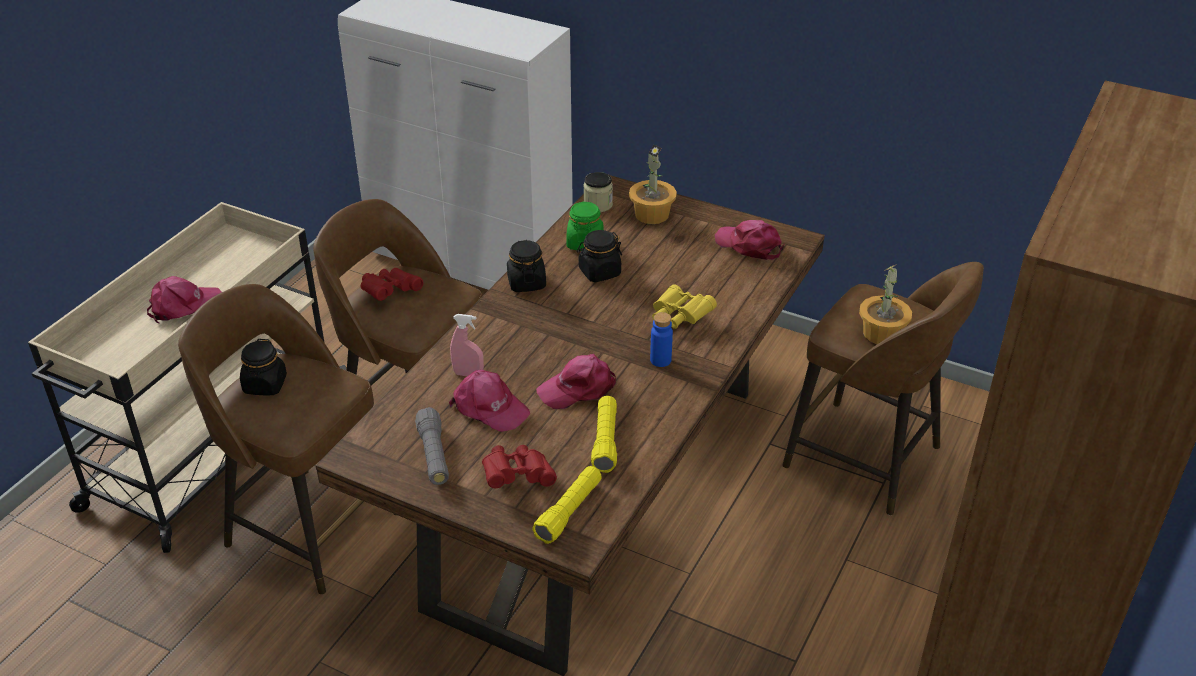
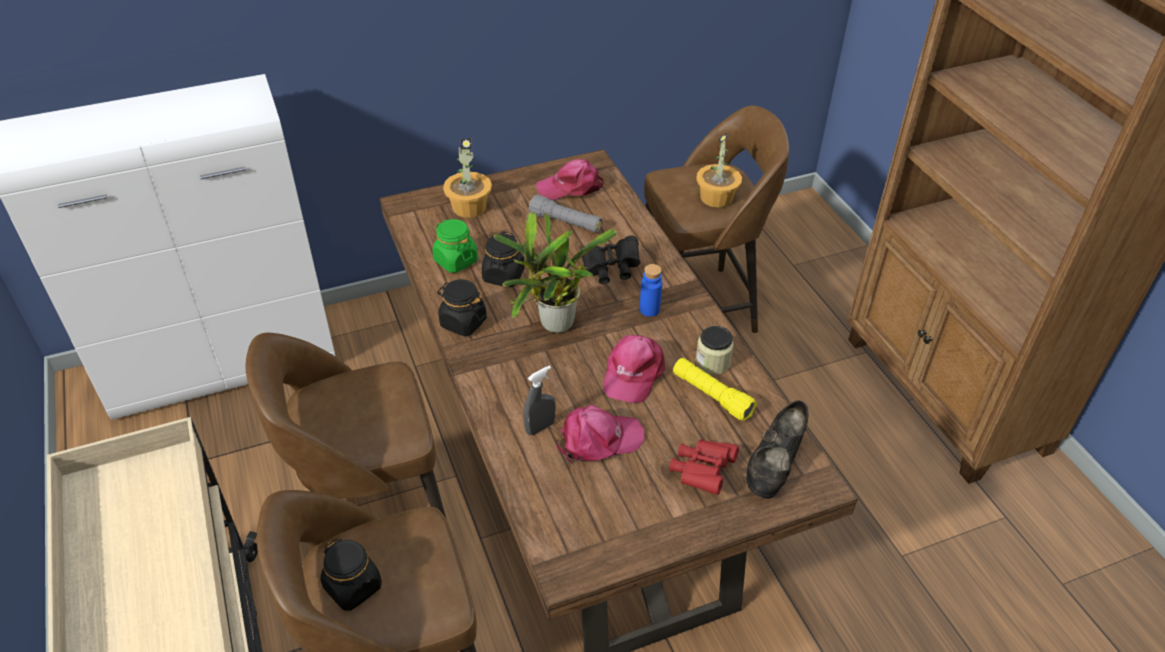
camera: 50 degrees left, 5 degrees up
(184, 306) = (153, 586): pink cap -> none
(389, 292) = (333, 418): red binoculars -> none
(434, 455) = (622, 511): grey flashlight -> grey flashlight (565, 222)
(468, 374) = (540, 427): pink spray bottle -> grey spray bottle
(569, 512) = (773, 466): yellow flashlight -> black shoe
(577, 324) = (552, 326): none -> potted plant
(598, 205) = (416, 225): jar -> jar (712, 362)
(679, 317) = (610, 269): yellow binoculars -> black binoculars

